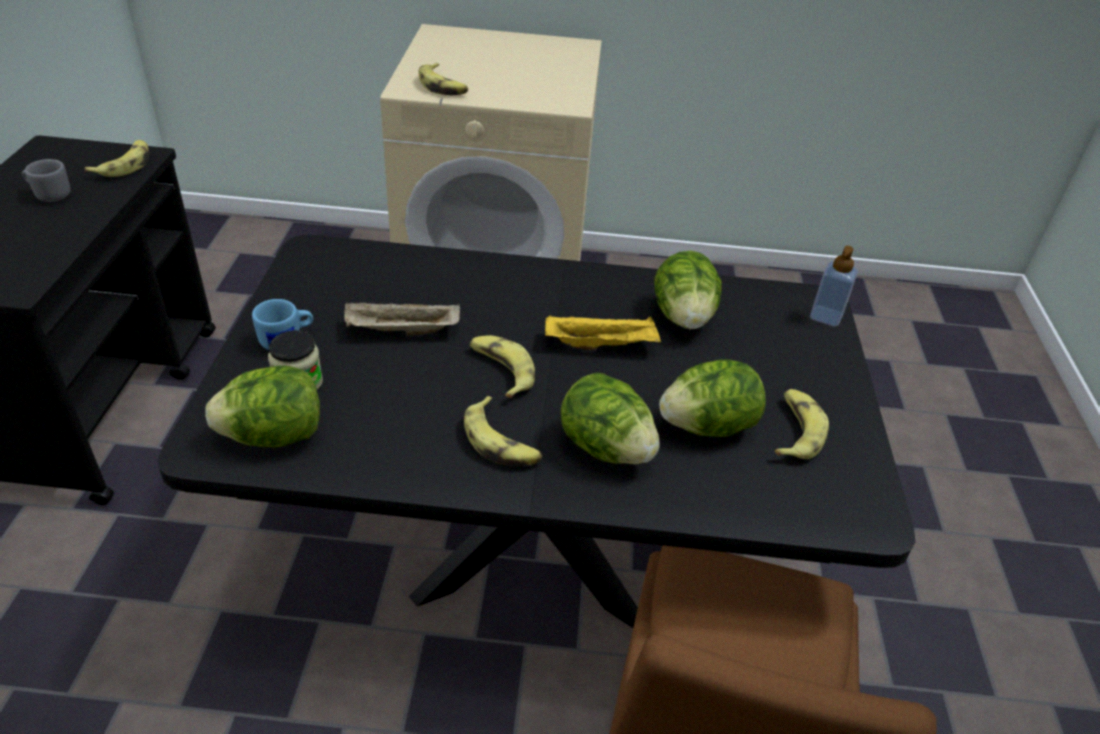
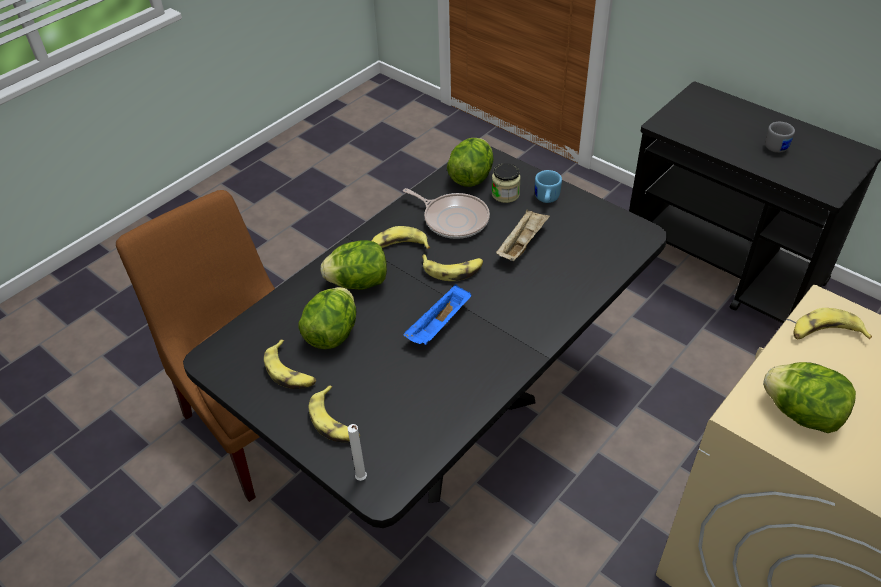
camera: 130 degrees right, 5 degrees up
(125, 165) = (815, 181): banana -> banana (335, 422)
(396, 412) = (453, 219): none -> frying pan
(602, 345) = (439, 326): yellow tray -> blue tray
(683, 317) = (432, 386): lettuce -> lettuce (802, 414)
(826, 316) = (362, 479): soap dispenser -> white candle

